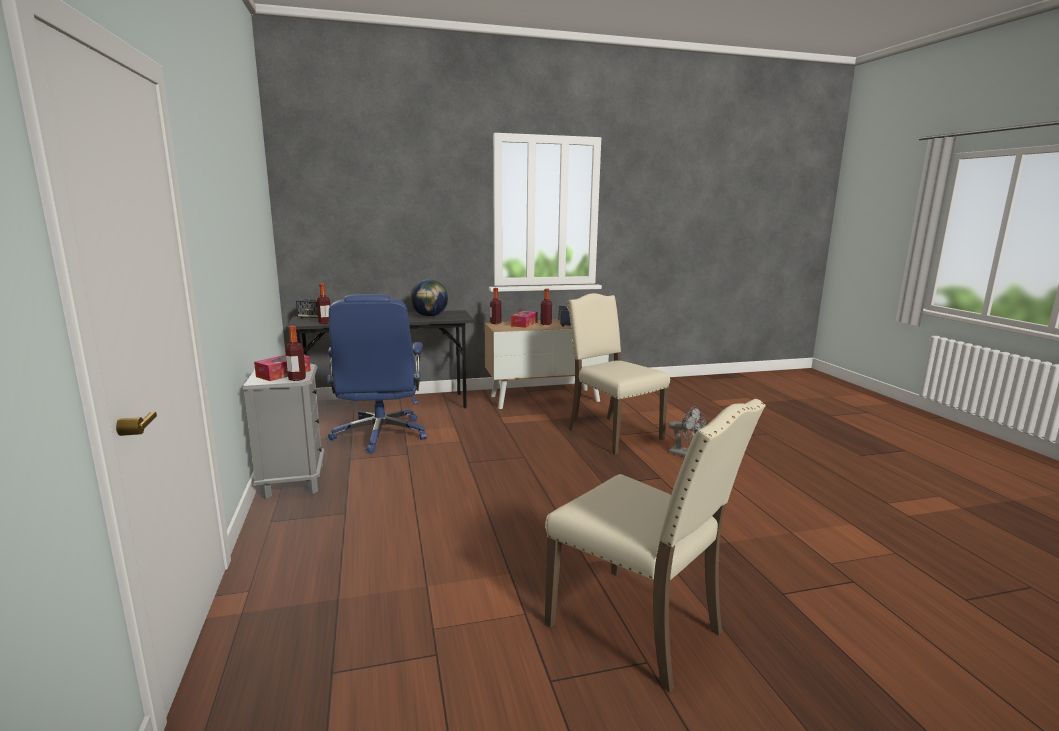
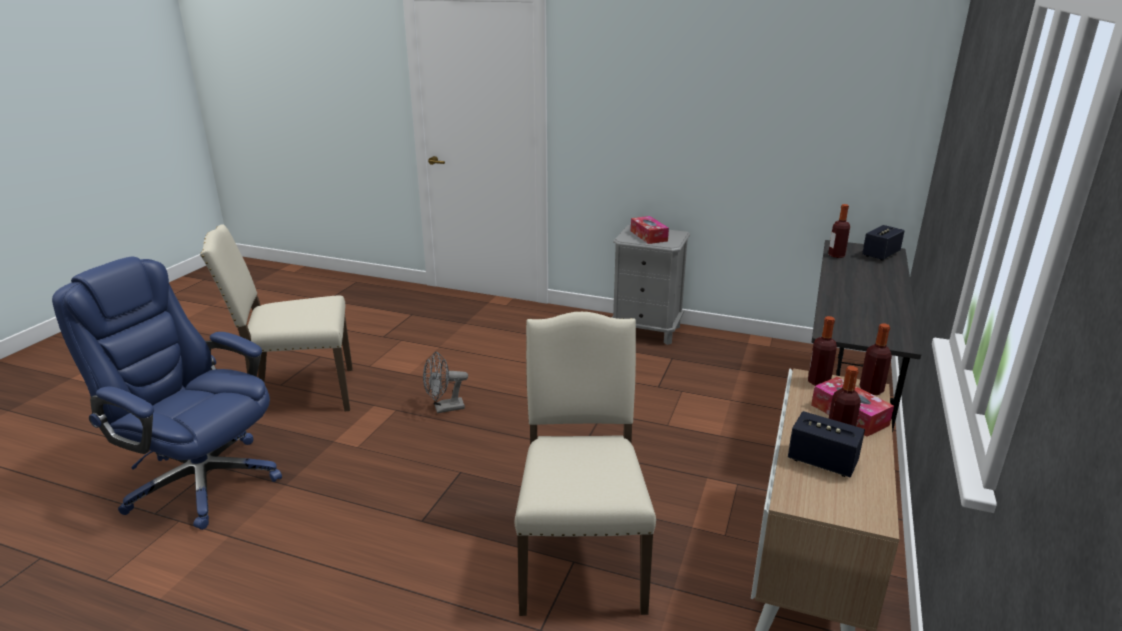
camera: 125 degrees right, 10 degrees up
(297, 379) = (626, 238): bottle -> bottle (818, 382)
(380, 435) = (728, 384): blue office chair -> blue office chair (201, 480)
(429, 316) = (863, 315): globe -> none
(612, 434) = (581, 560): beige chair -> beige chair turned 90 degrees counterclockwise
(686, 454) = (440, 591): grey fan -> grey fan (444, 408)

